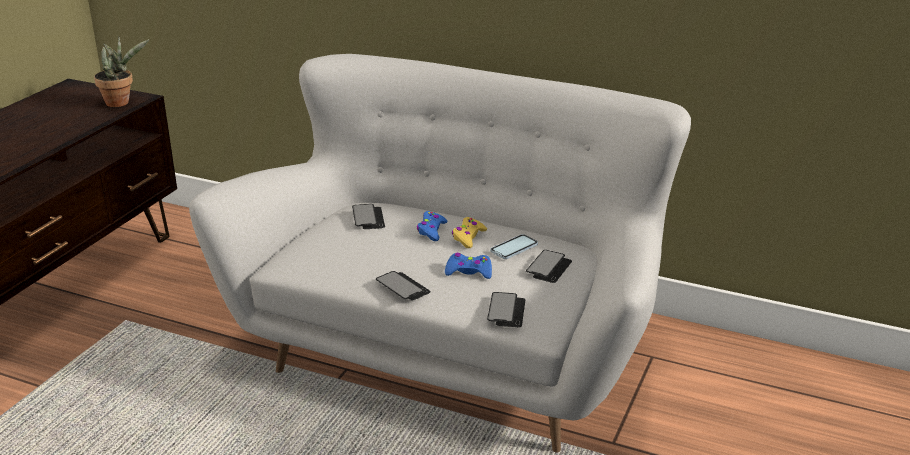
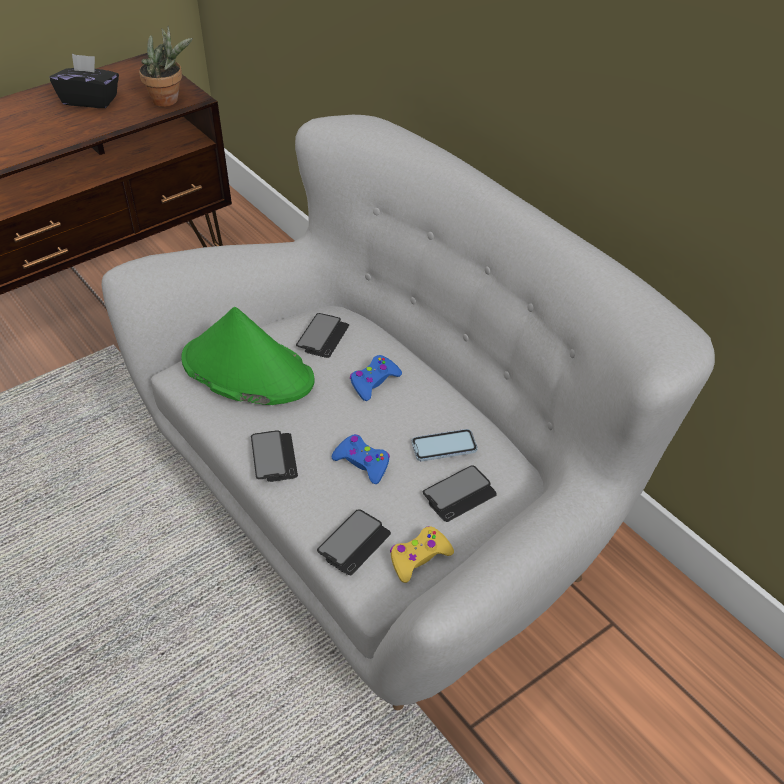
camera: 30 degrees right, 15 degrees up
(47, 115) = (90, 100): none -> black tissue box
(333, 248) = (246, 371): none -> green hat
(468, 237) = (406, 408): yellow game controller -> yellow game controller (419, 558)

